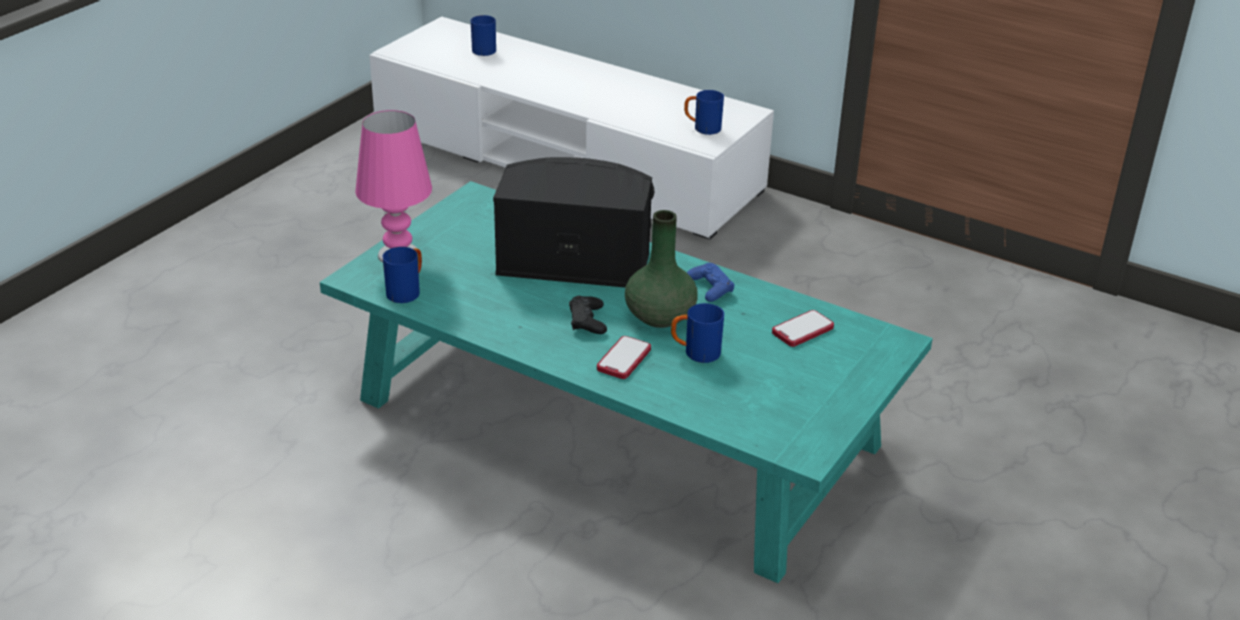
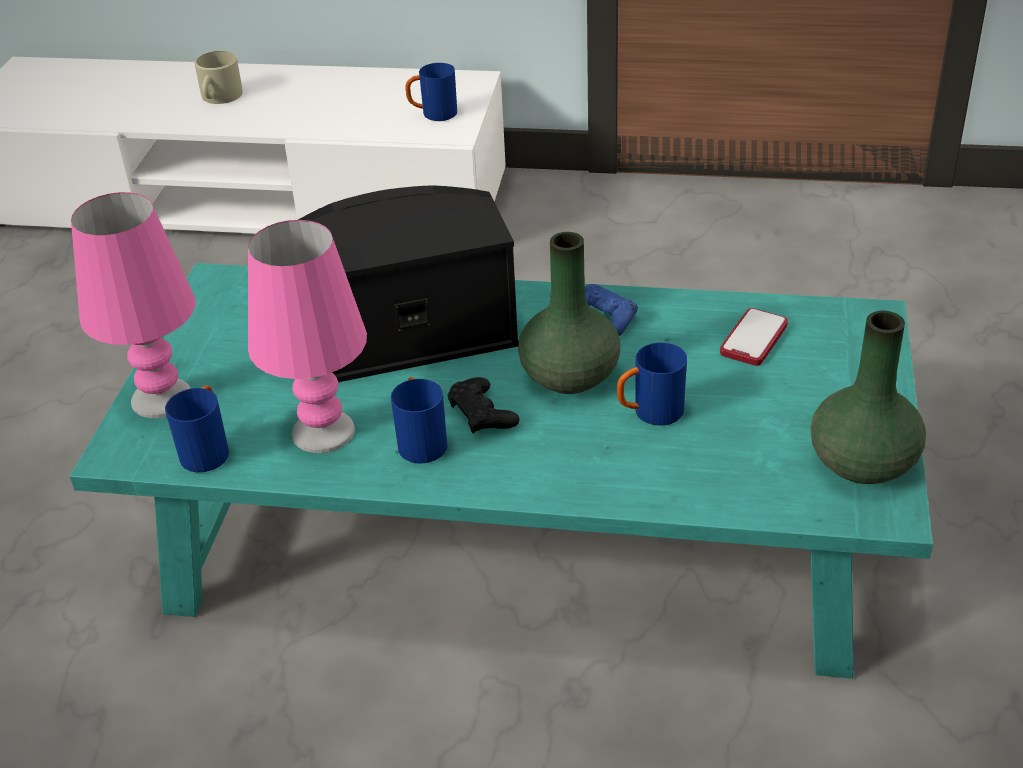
camera: 20 degrees left, 5 degrees up
(482, 301) = (322, 431): none -> pink table lamp
(485, 49) = (96, 84): blue mug -> blue mug (420, 441)
(562, 78) = (219, 97): none -> beige mug
(624, 359) = (566, 453): phone -> none
(812, 423) = (861, 464): none -> green vase

